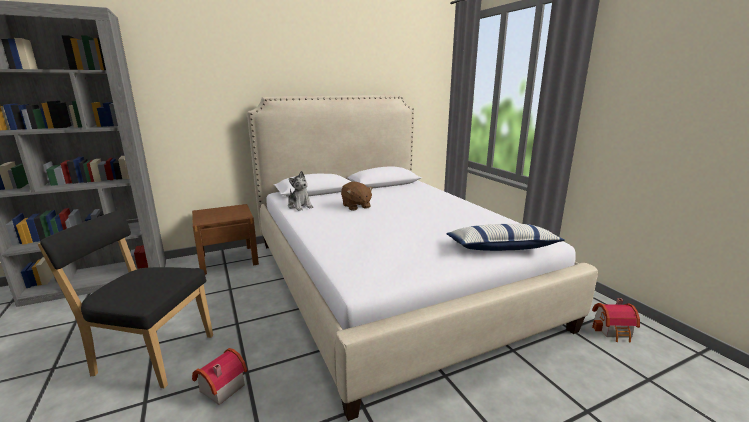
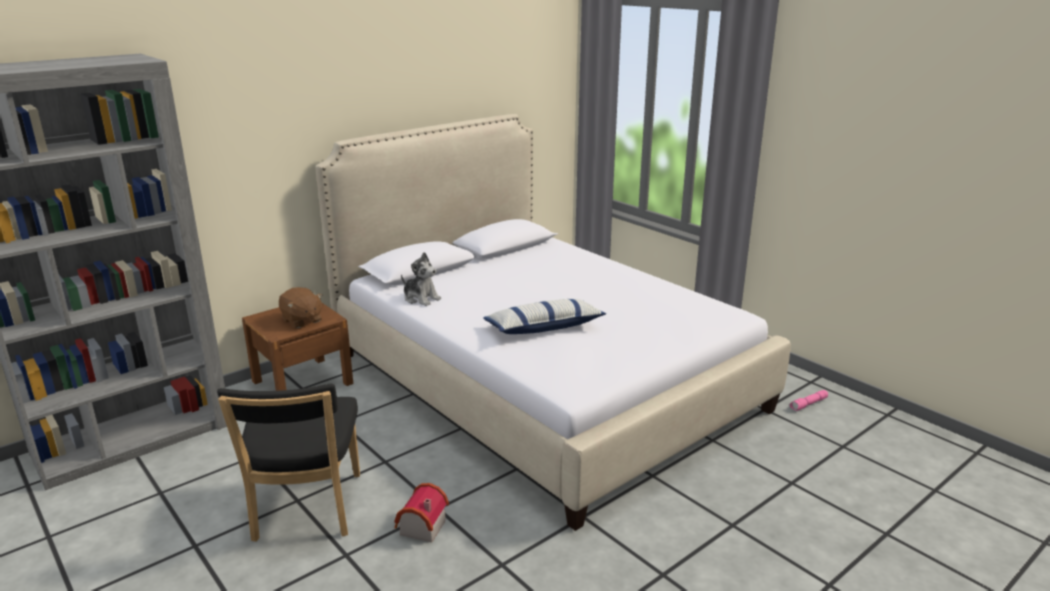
camera: 15 degrees left, 5 degrees up
(151, 354) = (306, 511): black chair -> black chair turned 90 degrees counterclockwise
(356, 206) = (496, 291): brown plush toy -> brown plush toy (302, 320)
(501, 248) = (694, 331): pillow -> pillow (544, 328)
(614, 331) = (808, 404): toy house -> pink flashlight

